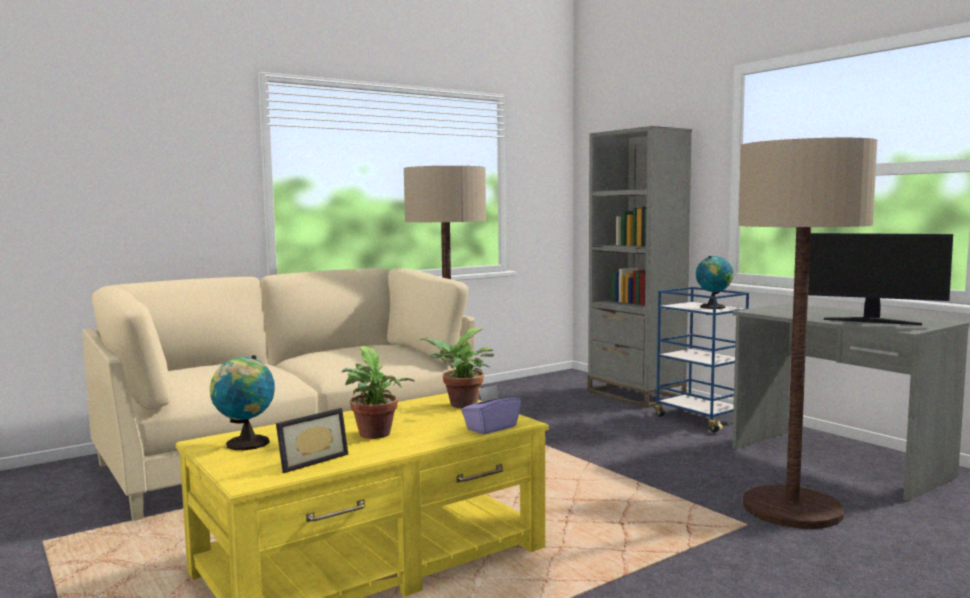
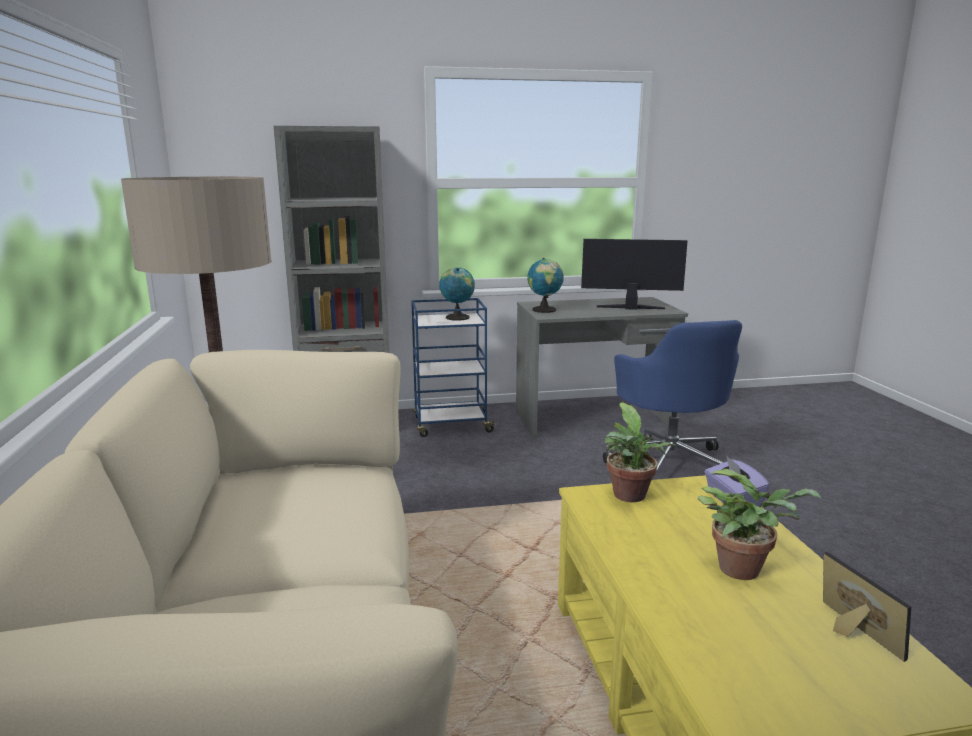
camera: 65 degrees left, 10 degrees up
(244, 444) = (765, 682): globe -> globe (545, 310)
(791, 508) = (670, 464): floor lamp -> blue office chair
(871, 321) = (630, 308): monitor -> monitor turned 135 degrees counterclockwise

